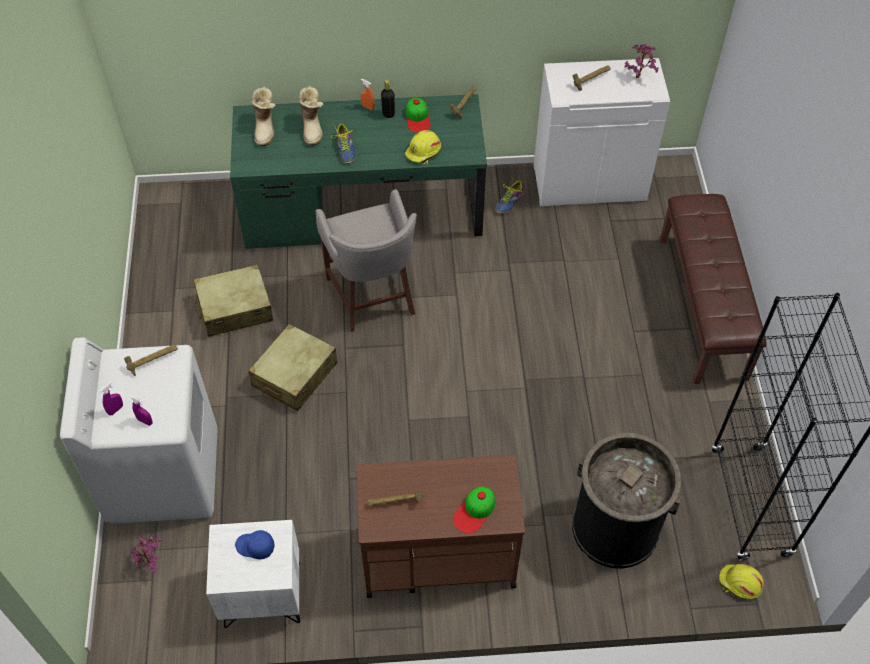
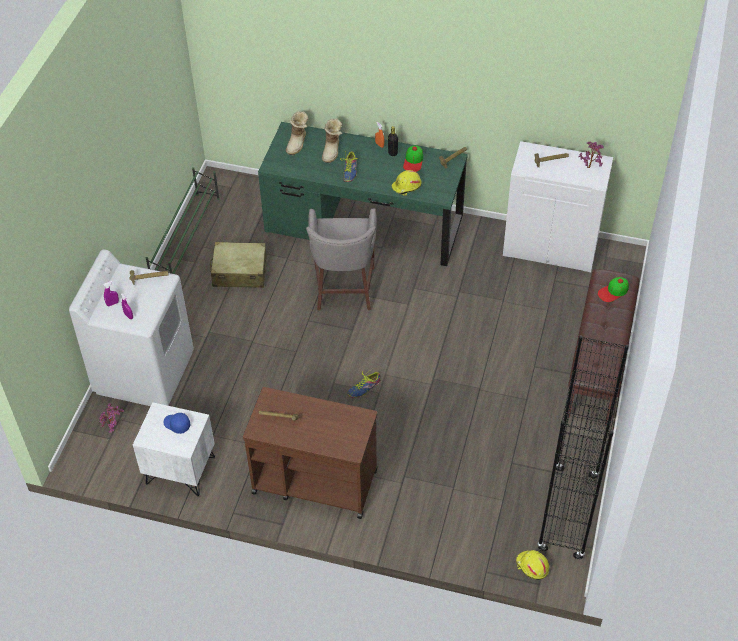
camera: 20 degrees right, 5 degrees down
(151, 284) = (187, 240): none -> green shoe rack
(294, 375) = (263, 329): beige suitcase -> none
(475, 511) = (331, 439): cap -> cap (613, 291)
(509, 201) = (480, 246): shoe -> shoe (364, 388)
(615, 527) = (455, 500): black trash can -> none

